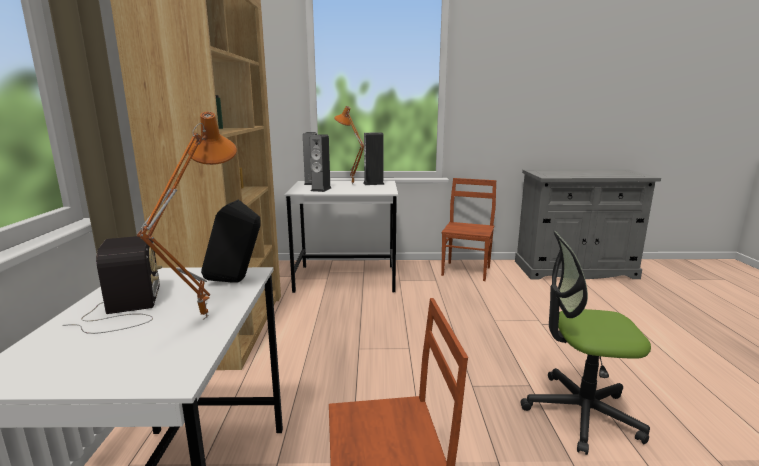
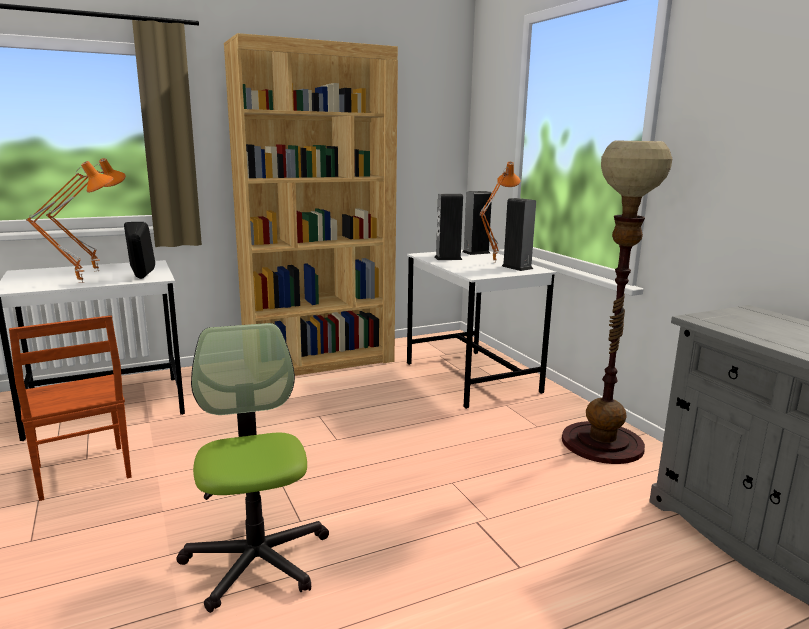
camera: 65 degrees right, 0 degrees up
(125, 309) = (96, 271): radio -> orange table lamp
(467, 271) = (602, 443): brown chair -> floor lamp

